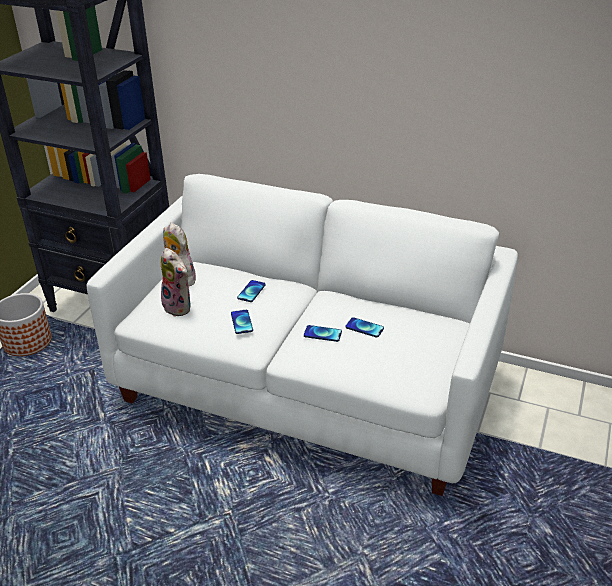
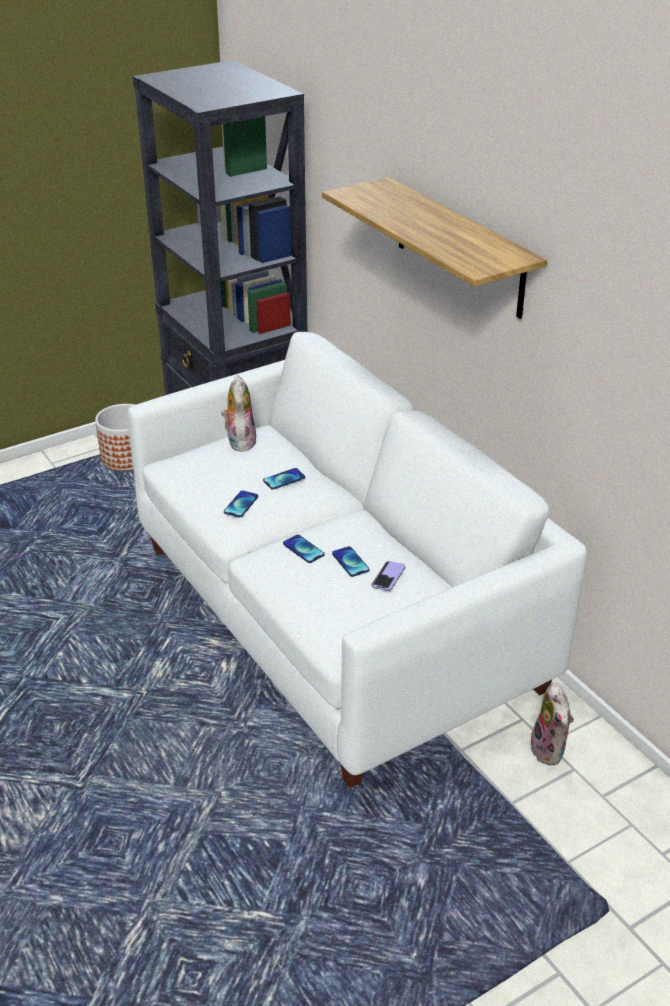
camera: 35 degrees right, 0 degrees up
(179, 307) = (211, 468): plush toy -> plush toy (550, 751)
(347, 60) = (459, 248): none -> shelf
(400, 326) = (388, 577): none -> phone

